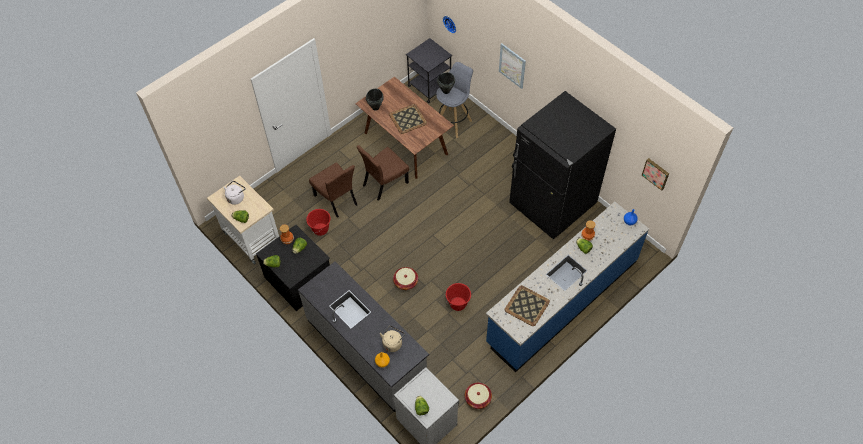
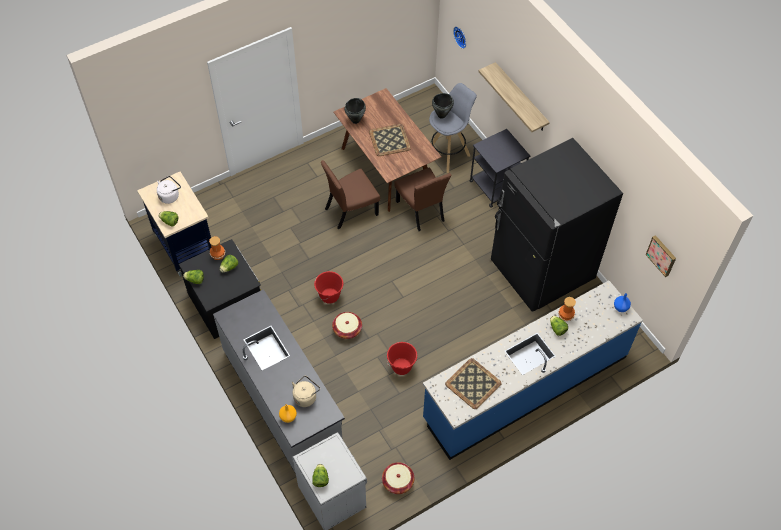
camera: 10 degrees right, 0 degrees up
(252, 238) = (184, 246): white cart -> blue cart
(320, 229) = (264, 250): red bucket -> red bucket (330, 296)
(336, 198) = (290, 218): brown chair -> brown chair (421, 209)
(430, 87) = (430, 108): black cart -> black cart (496, 187)
(512, 65) = (521, 98): picture -> shelf

